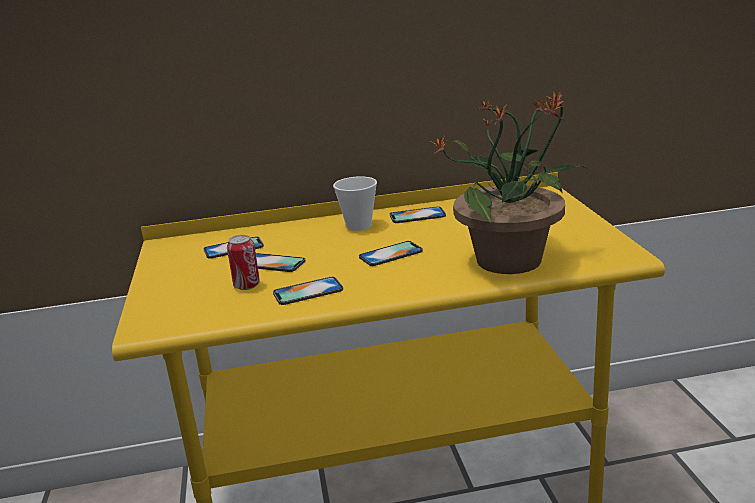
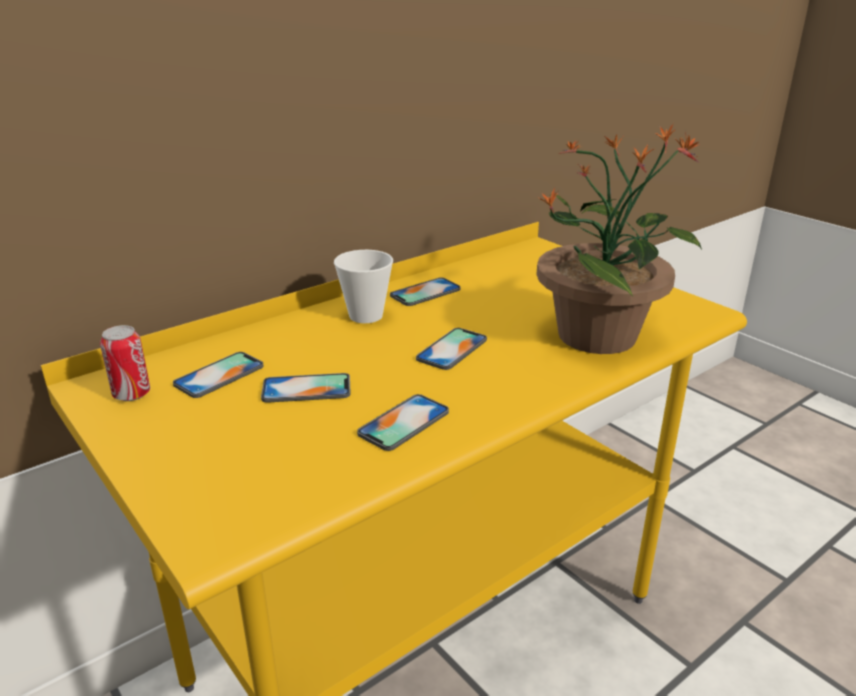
camera: 30 degrees left, 5 degrees up
(247, 286) = (305, 431): can -> can (132, 394)

